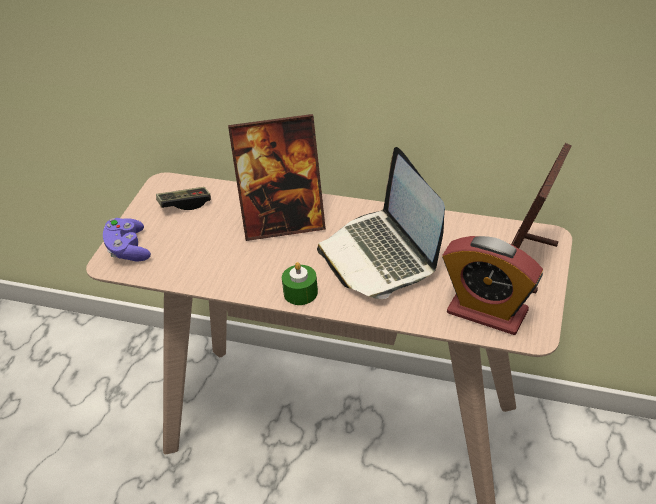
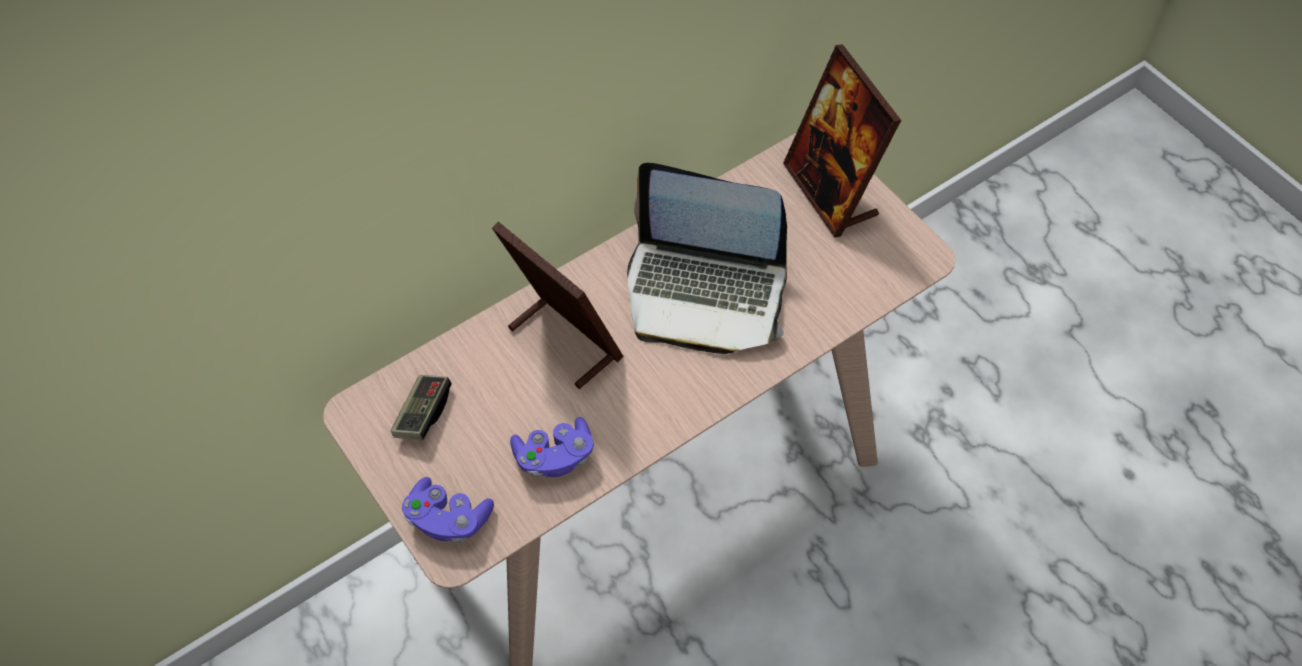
camera: 55 degrees left, 15 degrees up
(204, 263) = (554, 457): none -> purple game controller
(283, 223) = (563, 341): picture frame -> picture frame turned 75 degrees counterclockwise
(300, 292) = (692, 397): green candle -> none
(487, 312) = (865, 268): alarm clock -> none

